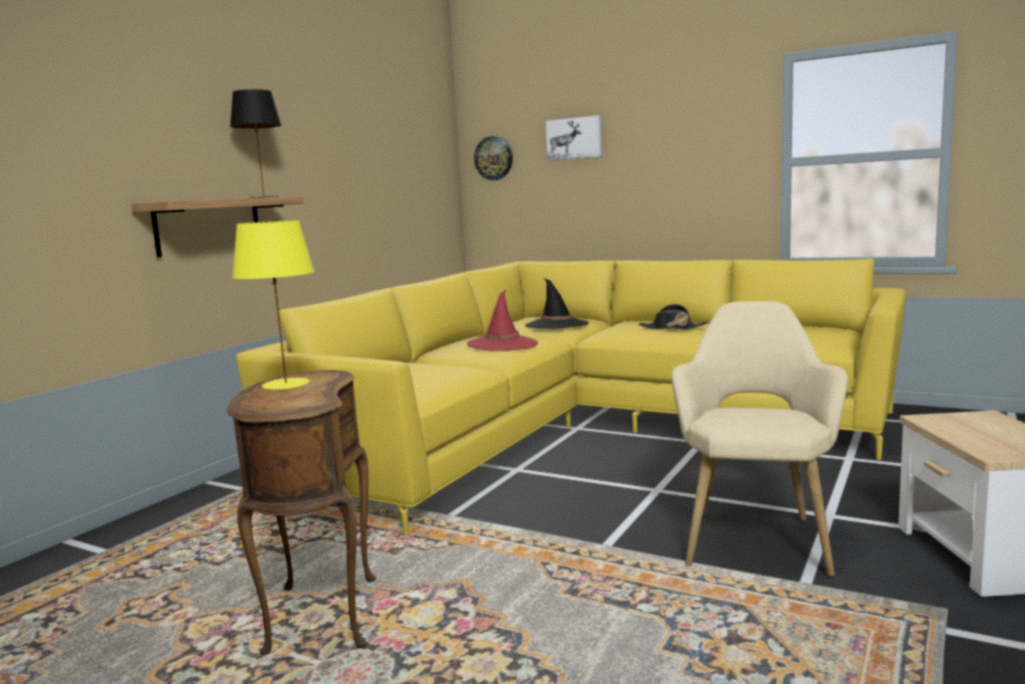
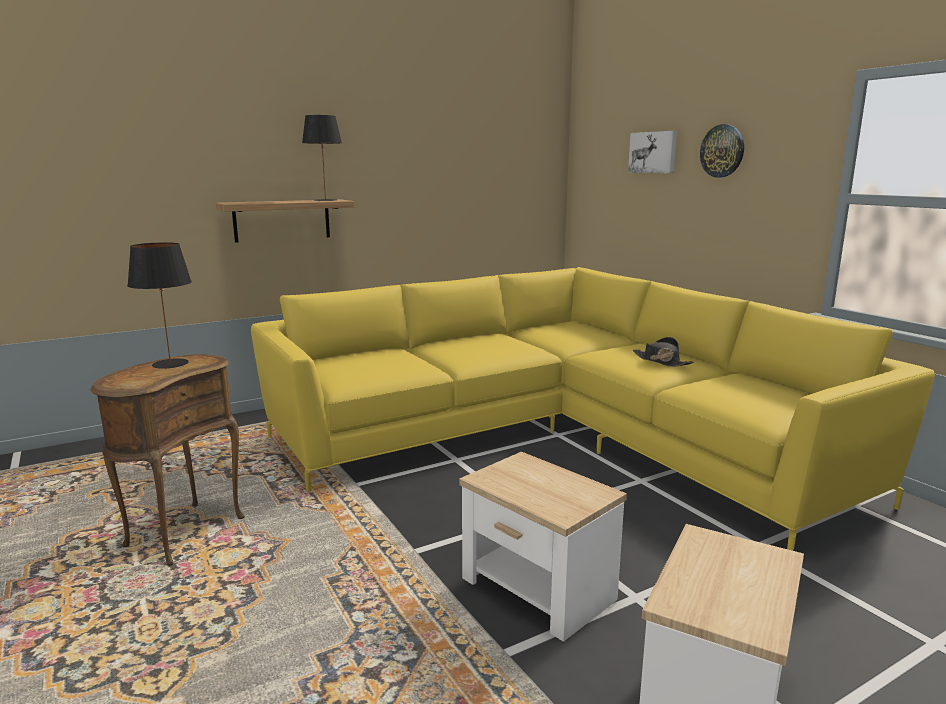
camera: 30 degrees right, 5 degrees up
(287, 384) = (170, 364): yellow table lamp -> black table lamp
(493, 158) = (591, 165): wall clock -> wall clock (722, 151)
(502, 344) = (492, 347): red hat -> none
(556, 325) = (575, 335): black hat -> none
(755, 536) = (536, 591): beige armchair -> side table

